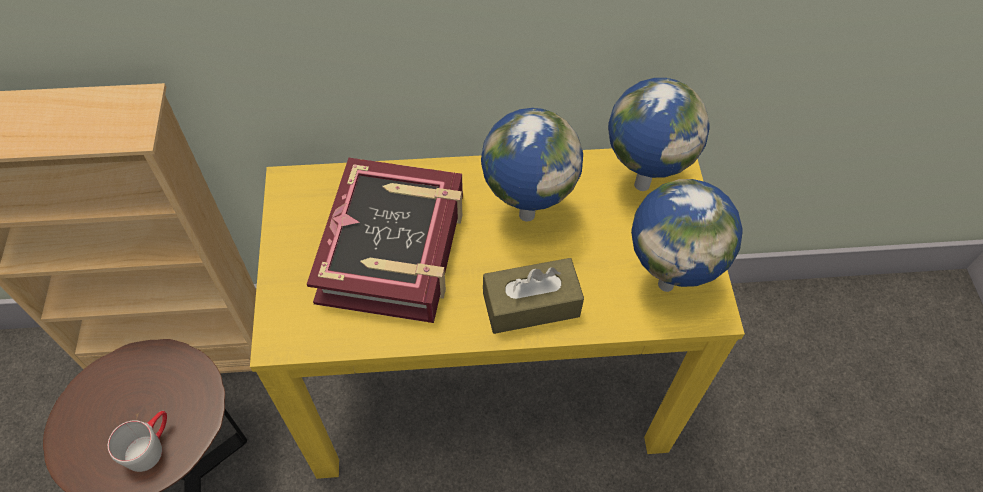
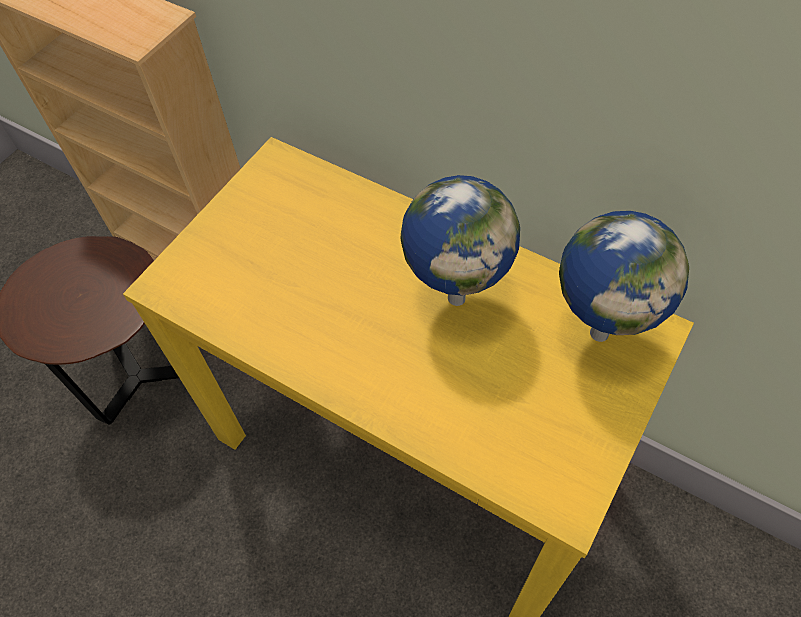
camera: 40 degrees right, 0 degrees up
(150, 445) = (70, 324): grey mug -> none
(393, 249) = (312, 261): book -> none
(531, 305) = (389, 385): brown tissue box -> none
(667, 283) = (544, 447): globe -> none

